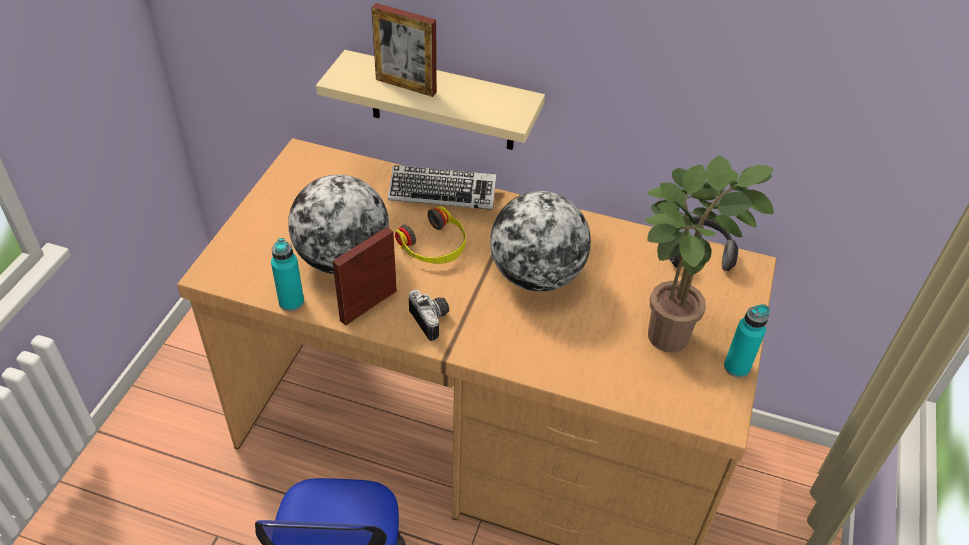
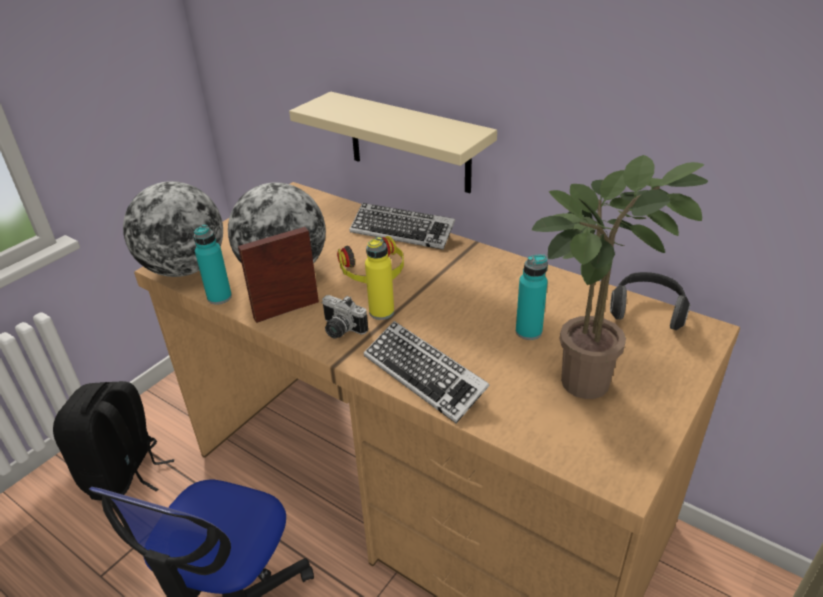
camera: 20 degrees right, 10 degrees down
(155, 485) = (125, 473): none -> black backpack
(406, 85) = (367, 115): picture frame -> none
(432, 320) = (340, 330): camera -> camera turned 135 degrees clockwise
(463, 293) = (381, 312): none -> yellow bottle
(531, 355) = (424, 376): none -> keyboard
(536, 275) = (462, 307): globe -> globe (185, 268)
(736, 367) = (659, 427): turquoise bottle -> turquoise bottle (528, 331)

